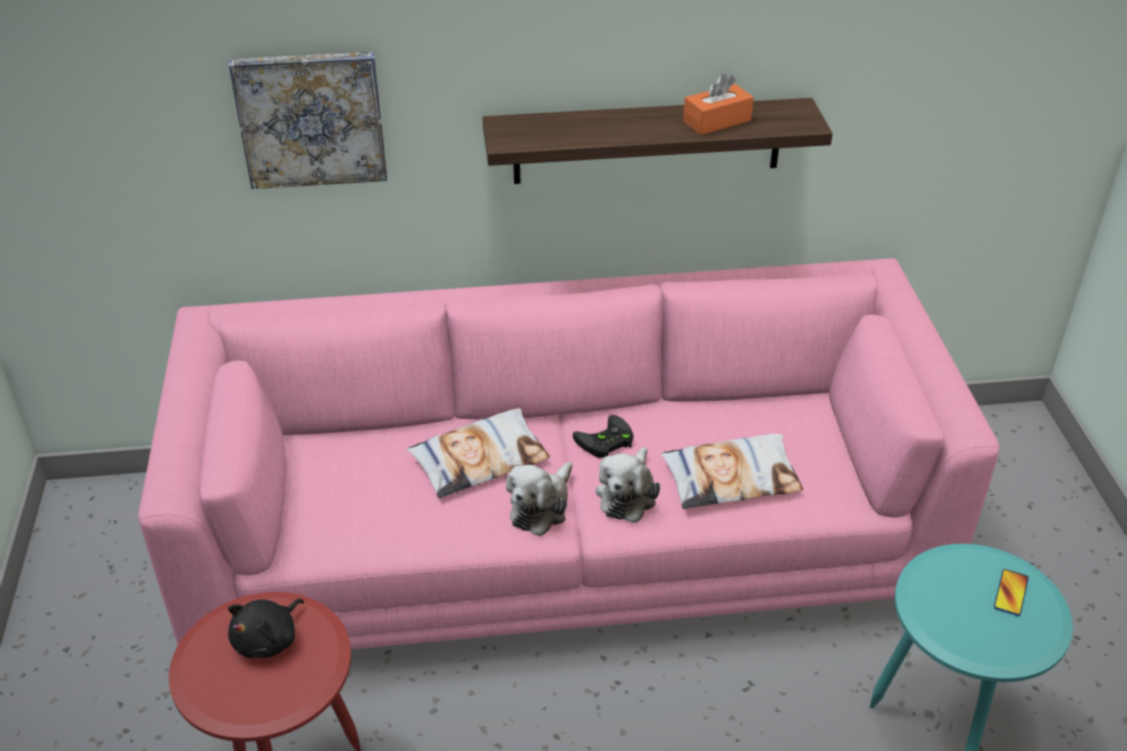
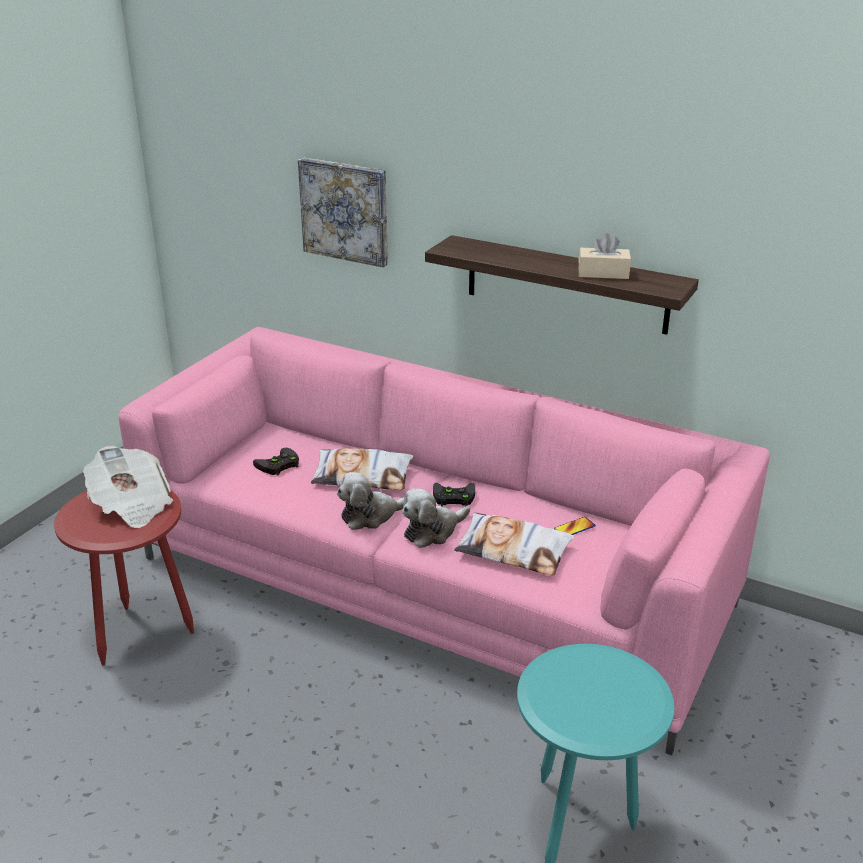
camera: 35 degrees right, 10 degrees down
(268, 640) = (131, 505): black plush toy -> newspaper
(366, 491) = (277, 465): none -> black game controller
(717, 121) = (603, 273): orange tissue box -> beige tissue box
(1010, 593) = (626, 697): phone -> phone (574, 528)

